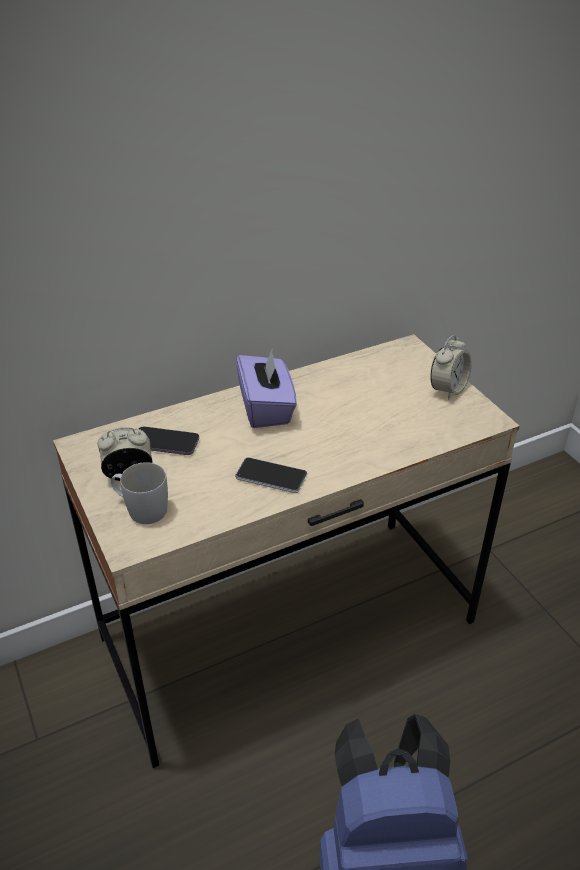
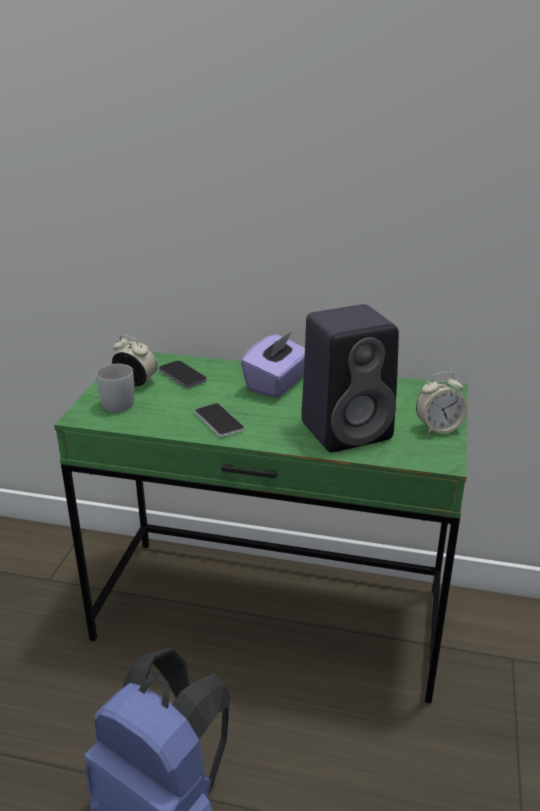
camera: 40 degrees right, 10 degrees down
(289, 630) = (271, 615): beige desk -> green desk
(387, 426) = (348, 430): none -> black speaker

